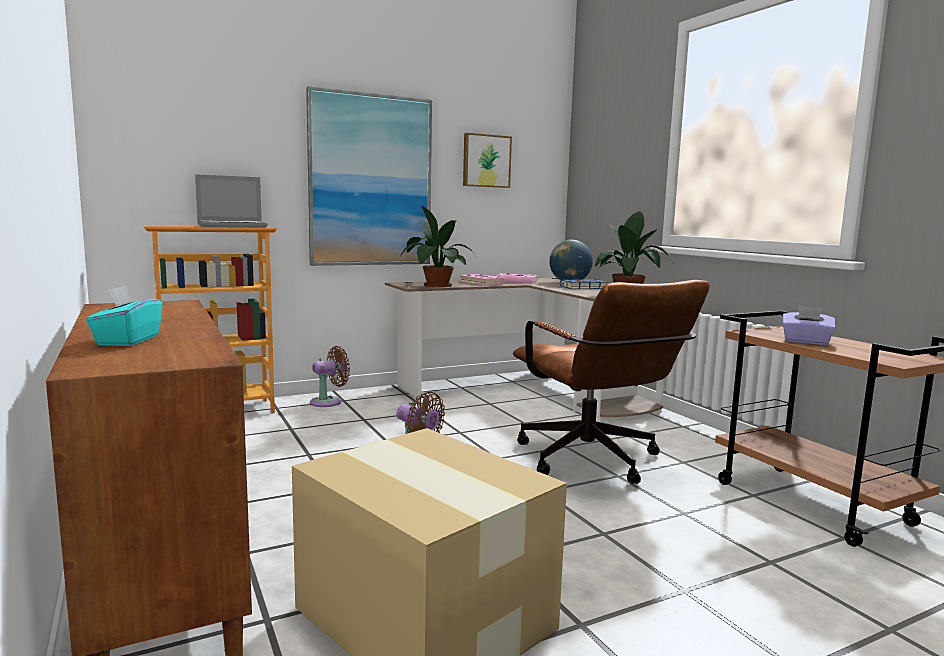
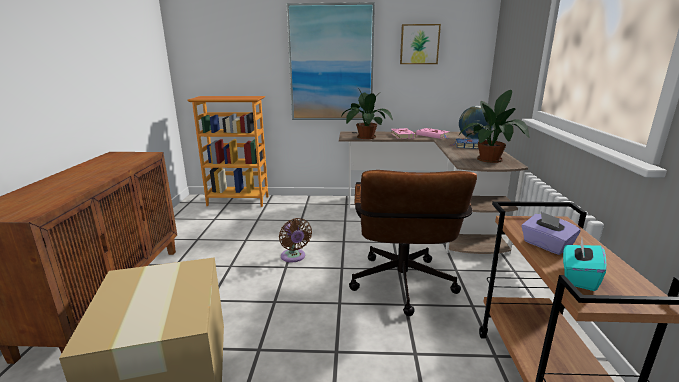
camera: 30 degrees right, 10 degrees up
(127, 341) = (42, 190): turquoise tissue box -> turquoise tissue box (578, 277)
(233, 226) = (240, 97): laptop -> none
(329, 402) = (297, 203): brown fan -> none

